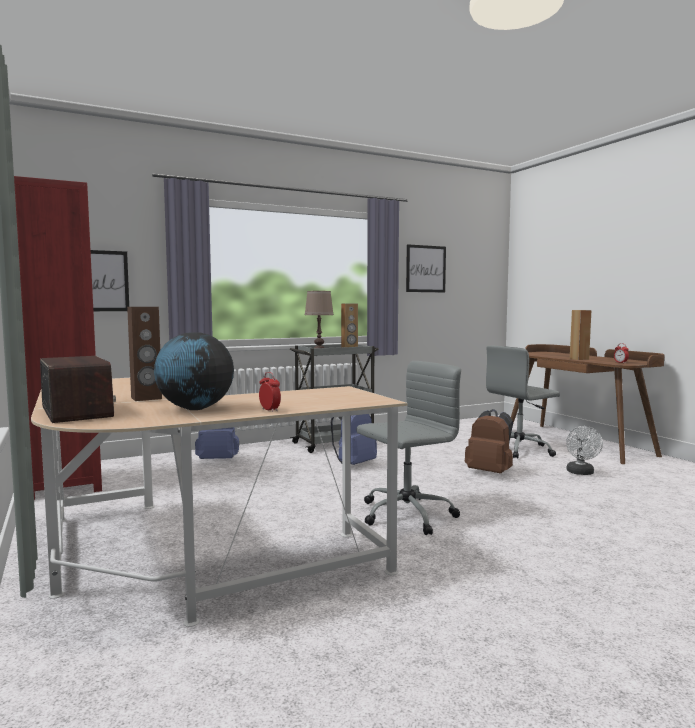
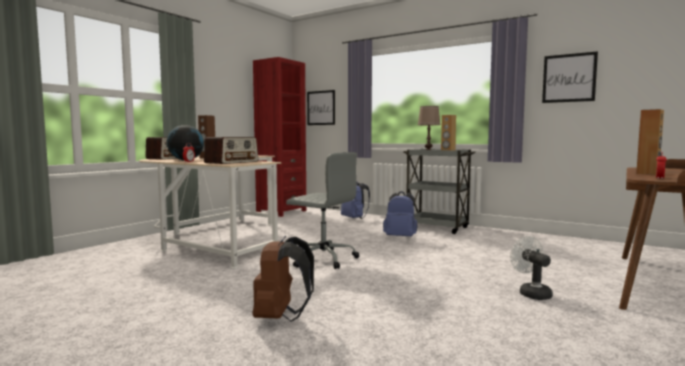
camera: 60 degrees right, 0 degrees up
(325, 397) = (232, 162): none -> radio
(490, 472) = (457, 266): brown backpack -> brown backpack (281, 317)
(520, 449) = (559, 268): grey office chair -> none
(581, 473) = (531, 293): white fan -> white fan turned 90 degrees clockwise

